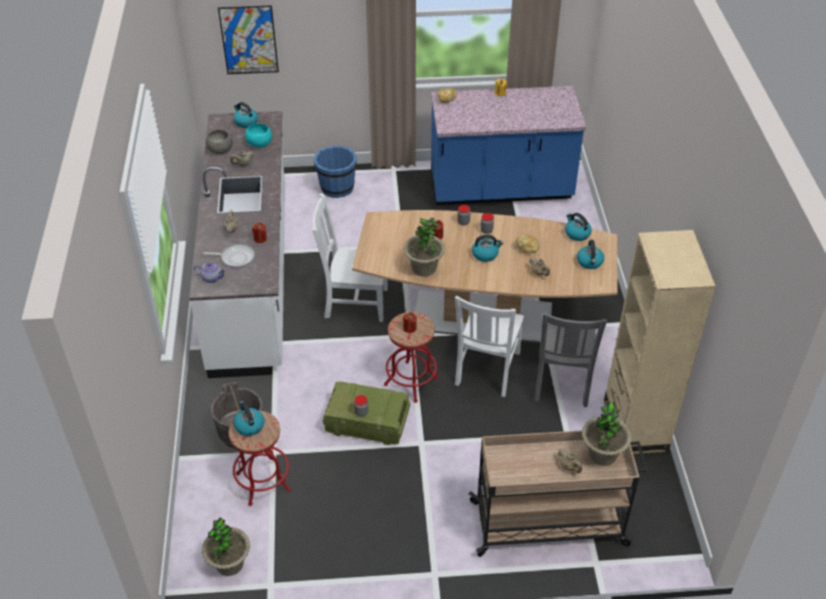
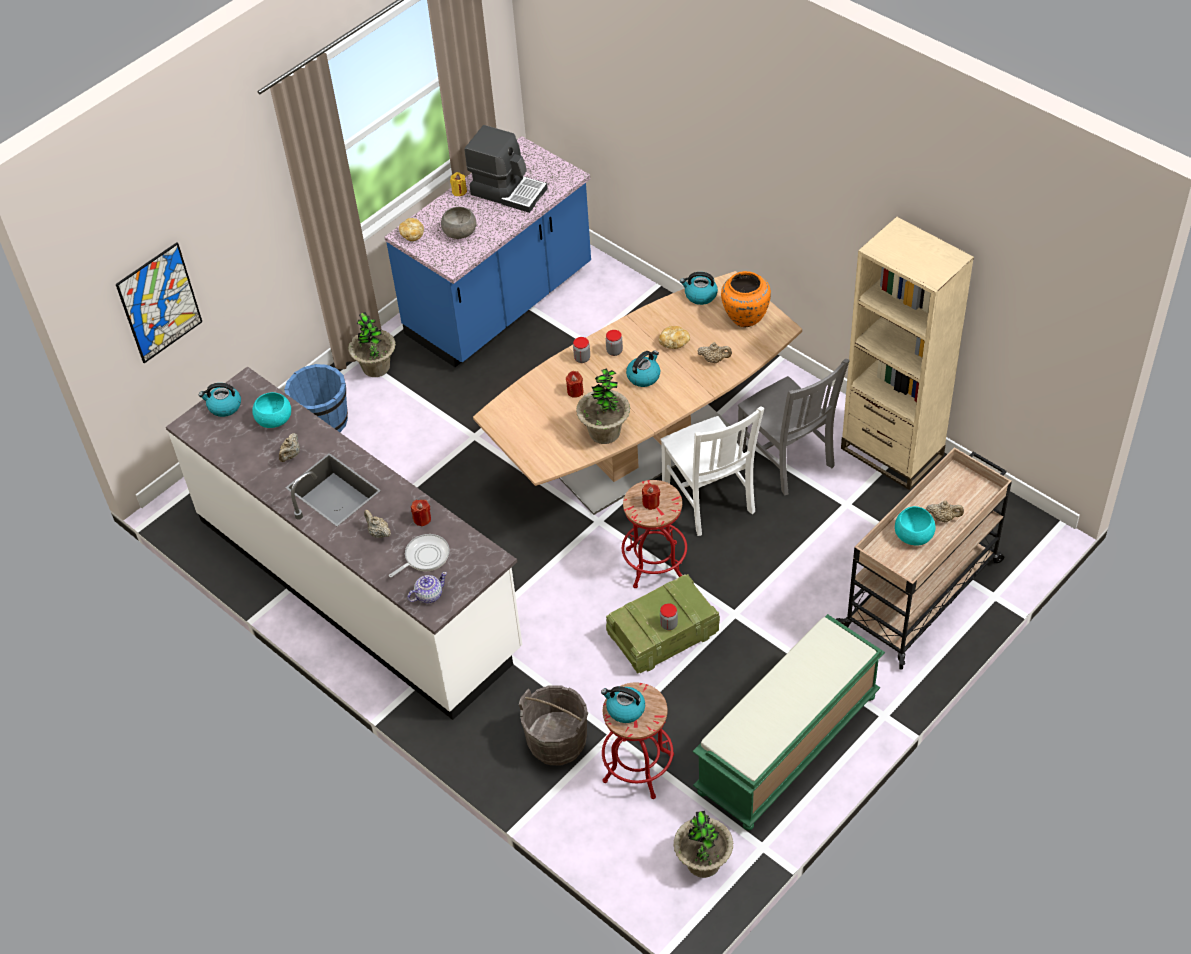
camera: 40 degrees left, 5 degrees up
(220, 150) = (240, 457): grey bowl -> grey bowl (460, 232)
(353, 302) = (501, 530): white chair -> none
(357, 542) = (788, 746): none -> green bench
(527, 108) = (508, 191): none -> coffee machine
(535, 461) = (913, 535): none -> turquoise bowl
(590, 262) = (745, 316): kettle -> orange vase
(602, 454) = (955, 486): potted plant -> potted plant (376, 367)

